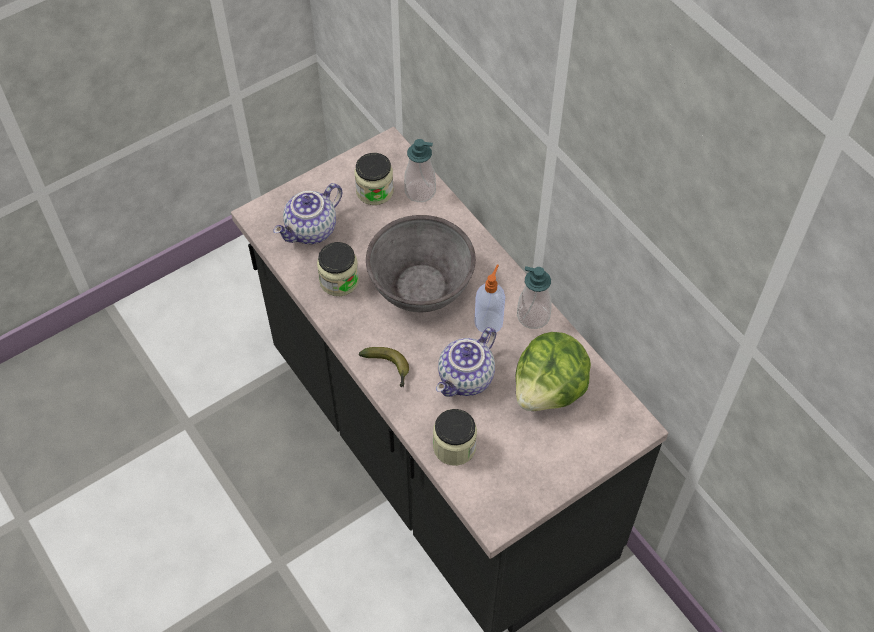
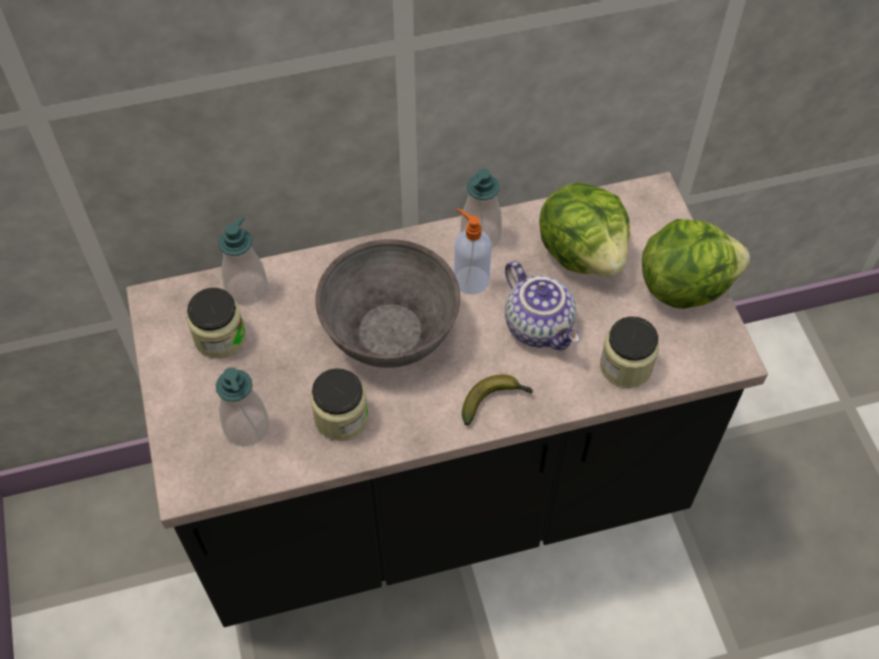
camera: 70 degrees left, 0 degrees up
(311, 231) = (246, 427): teapot -> soap dispenser
(551, 470) = (684, 285): none -> lettuce

